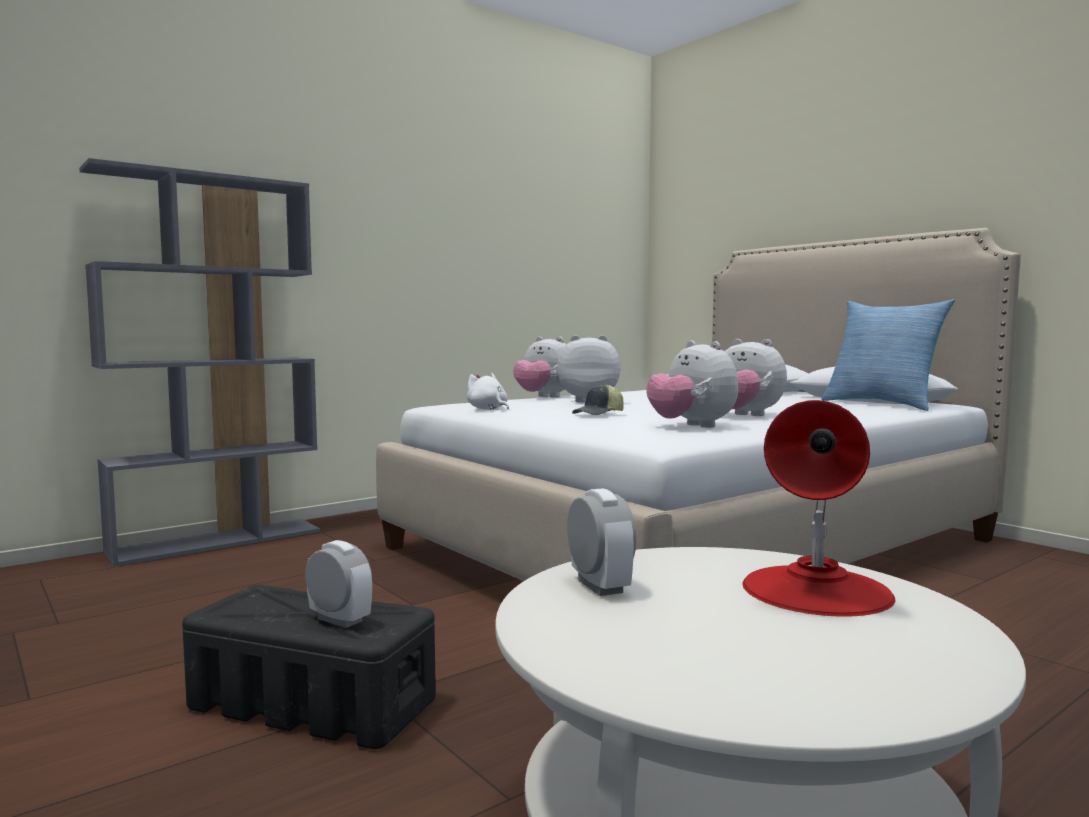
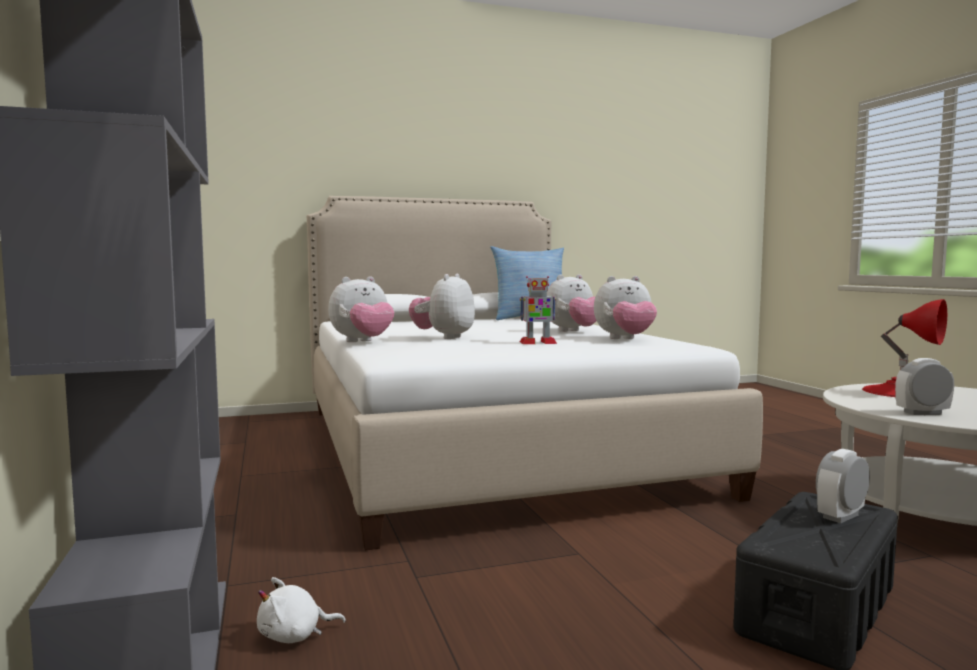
camera: 70 degrees left, 0 degrees up
(488, 409) = (465, 353): white plush toy -> white plush toy (294, 636)
(599, 414) = (537, 343): cap -> toy robot

